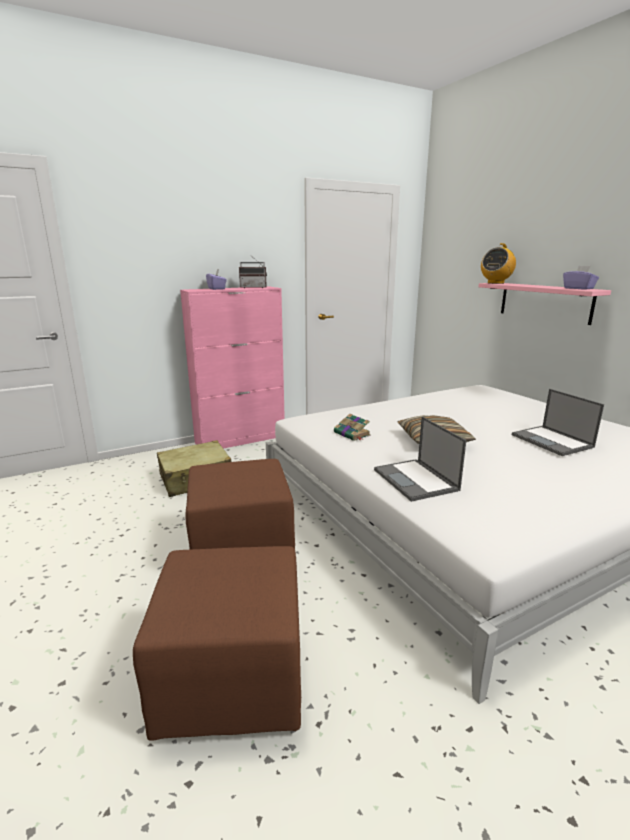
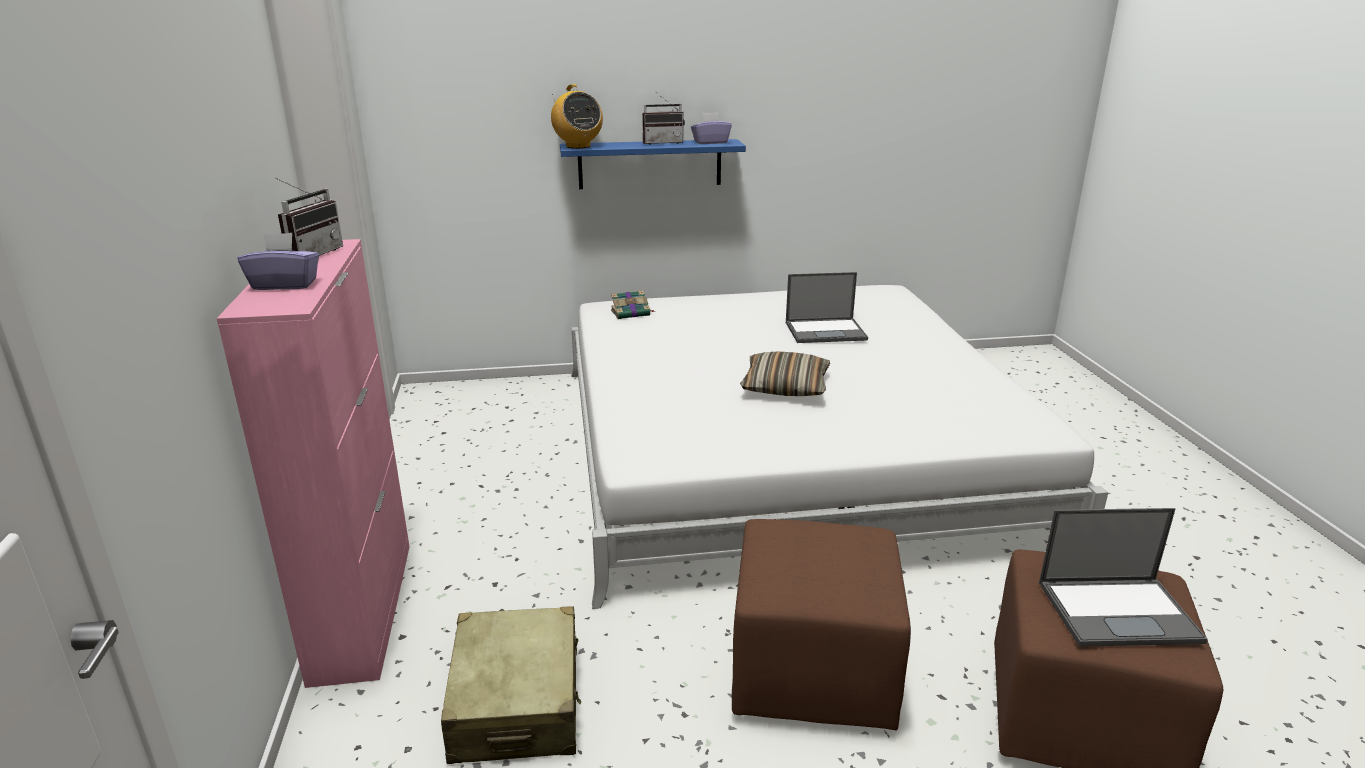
camera: 70 degrees left, 5 degrees up
(352, 434) = (728, 433): book -> book (631, 313)
(416, 480) = (898, 428): laptop -> laptop (1119, 611)
(545, 302) = (650, 164): pink shelf -> blue shelf
(548, 286) = (662, 143): none -> radio

